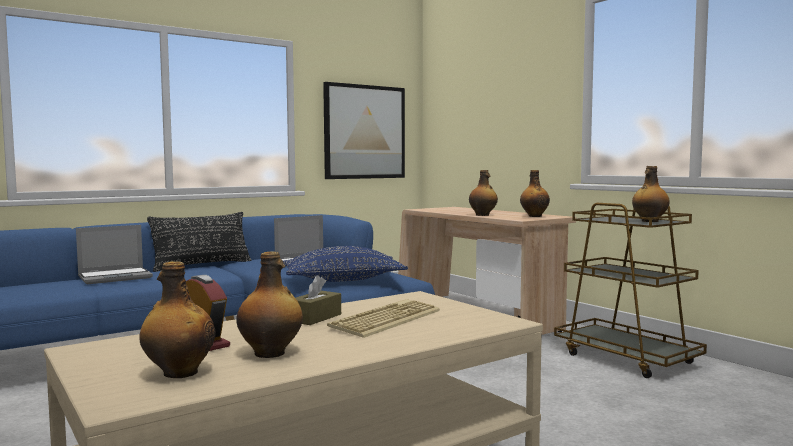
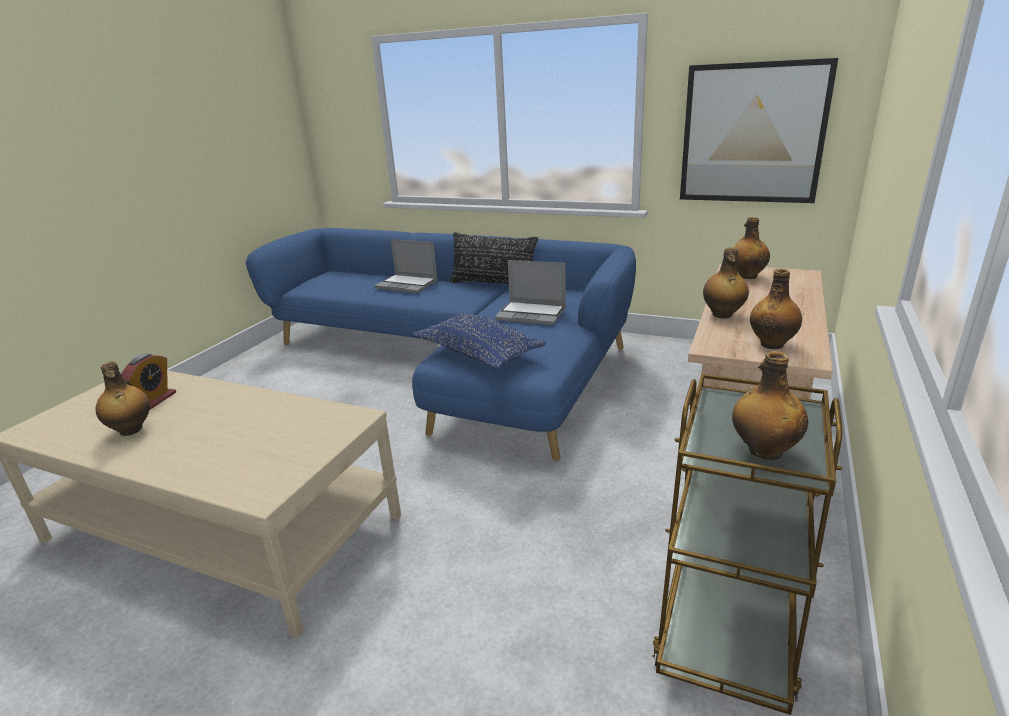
camera: 60 degrees right, 20 degrees up
(179, 373) = (83, 421): bottle -> bottle (747, 276)
(315, 318) = (244, 406): brown tissue box -> none
(385, 319) = (250, 434): keyboard -> none

